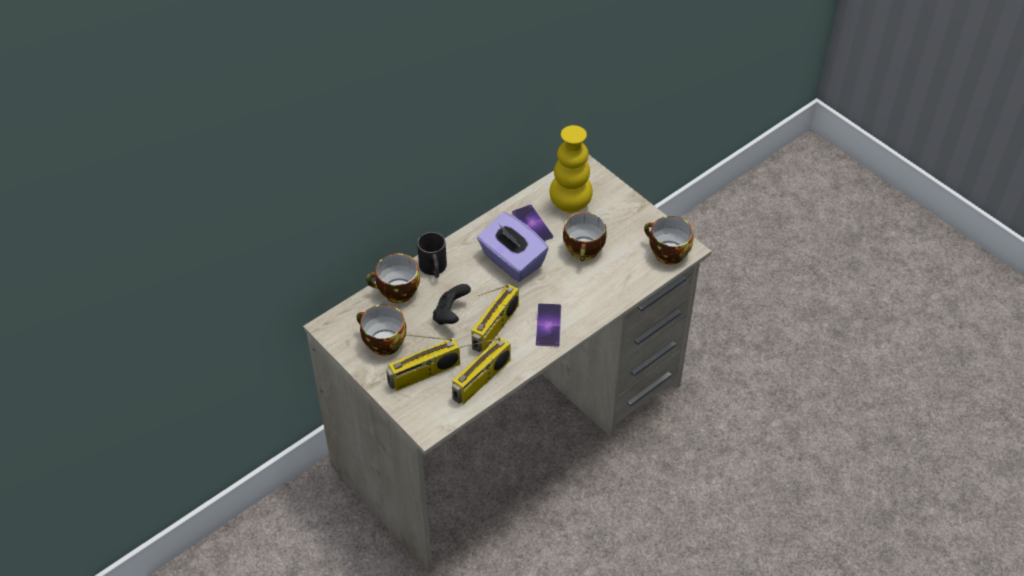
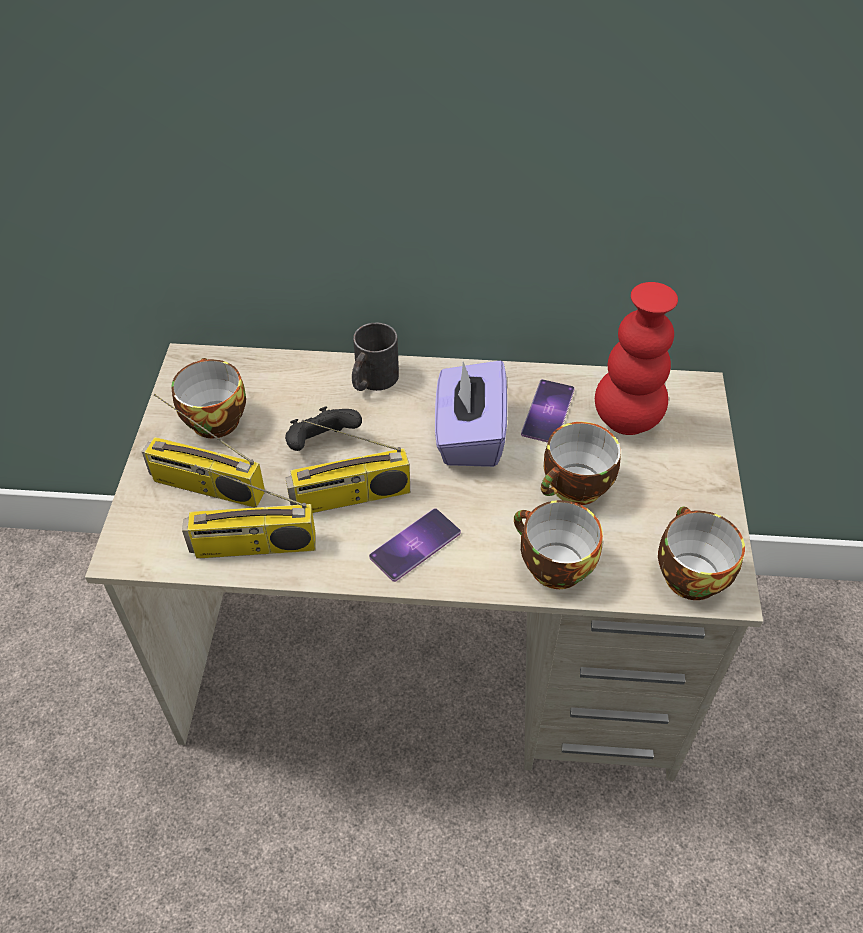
camera: 45 degrees right, 0 degrees up
(396, 293) = (300, 377): cup -> cup (552, 566)
(570, 204) = (626, 420): yellow vase -> red vase

